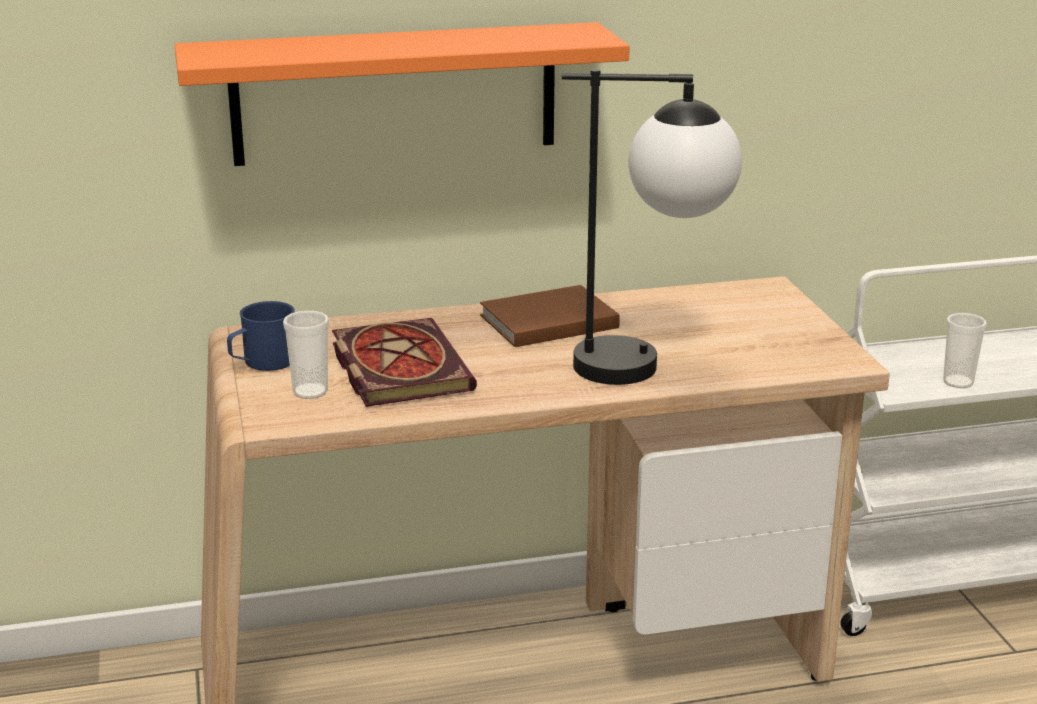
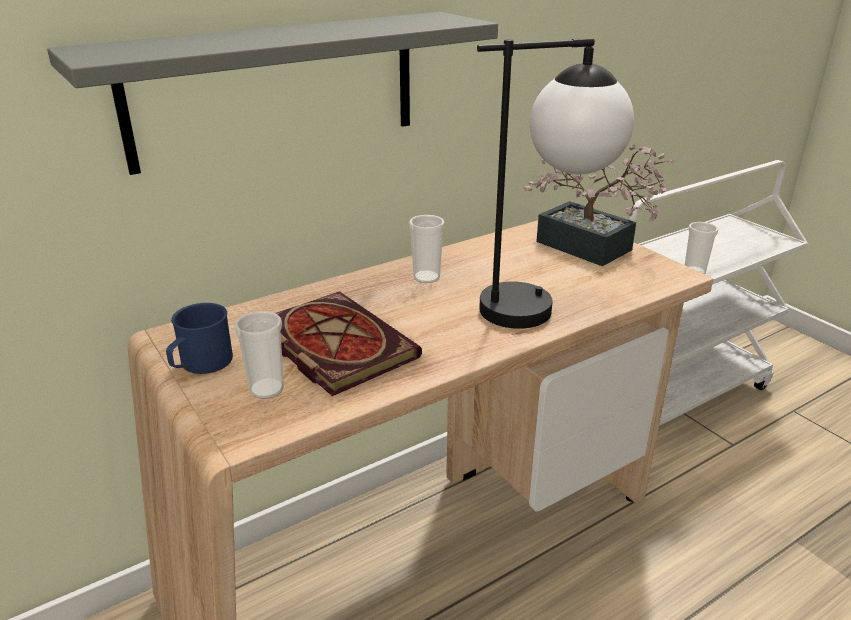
camera: 20 degrees left, 5 degrees up
(395, 94) = (276, 89): orange shelf -> grey shelf
(545, 321) = (426, 277): brown book -> cup
(769, 321) = (592, 249): none -> potted plant

